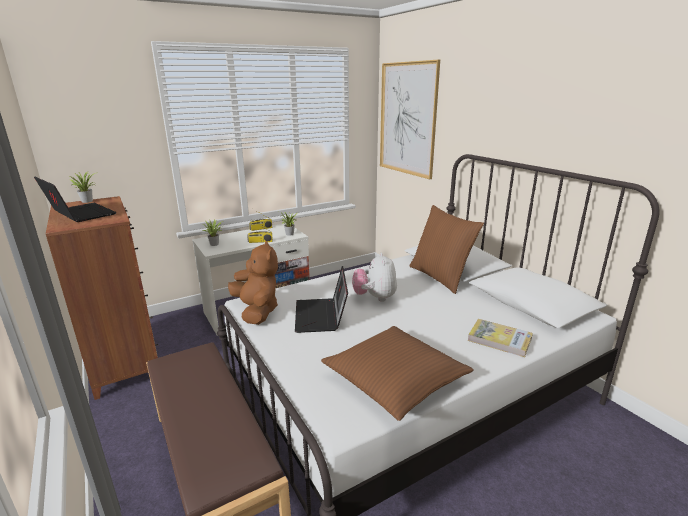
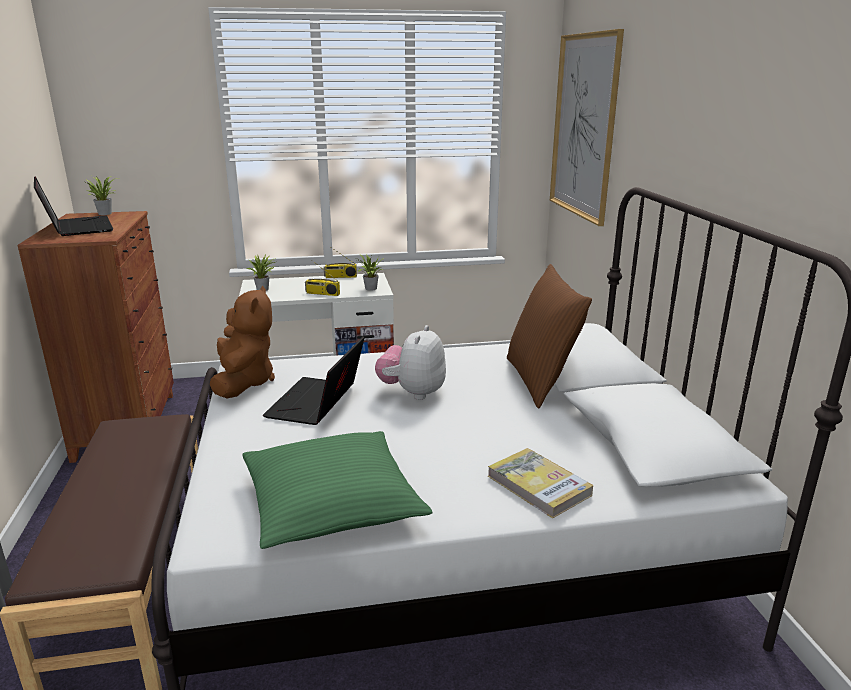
camera: 20 degrees right, 0 degrees up
(395, 379) = (331, 503): brown pillow -> green pillow

